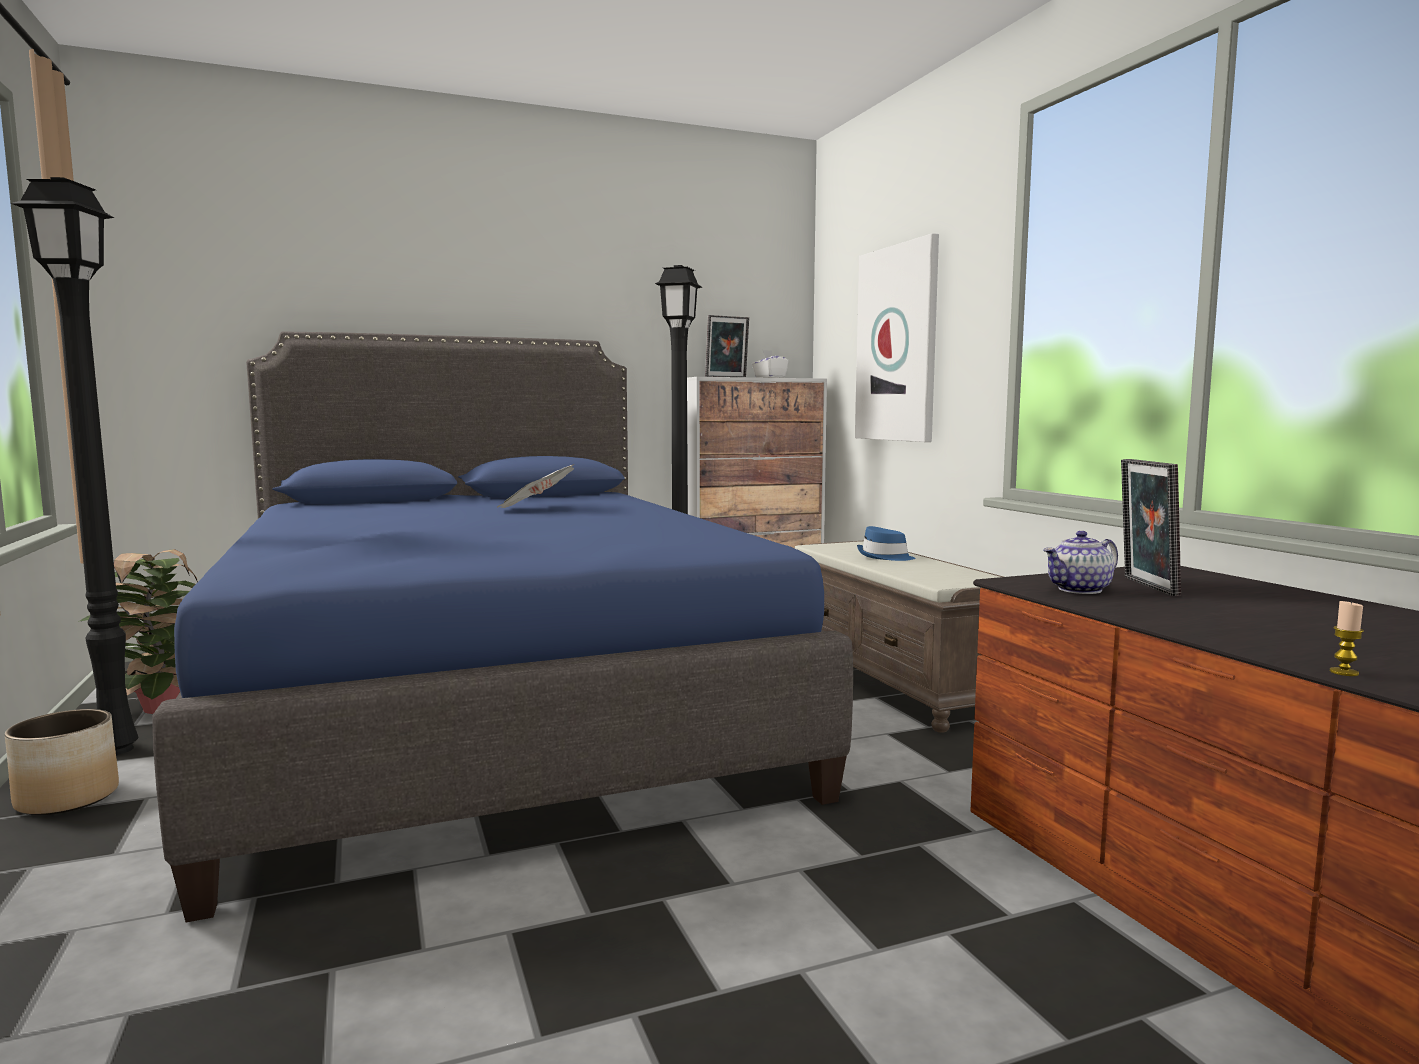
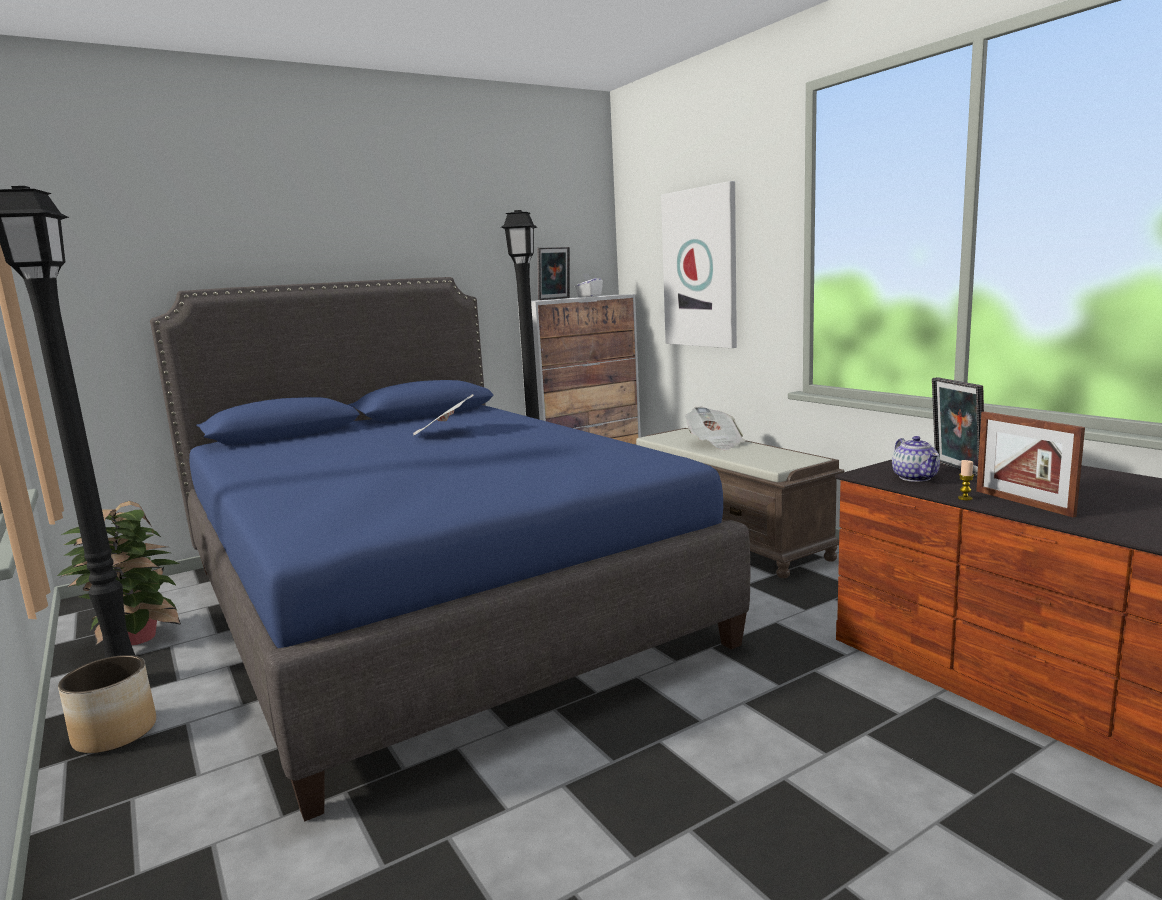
camera: 10 degrees left, 5 degrees up
(885, 557) = (715, 444): blue hat -> newspaper
(1079, 590) = (915, 478): teapot -> teapot turned 60 degrees counterclockwise
(1208, 625) = (1023, 503): none -> picture frame
(1344, 672) = (1133, 536): candle -> candle (965, 498)

